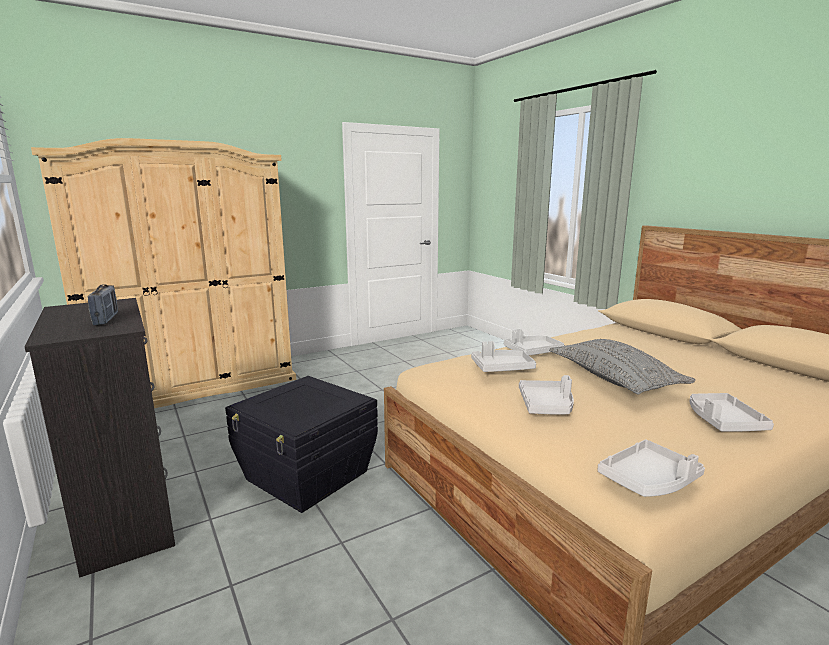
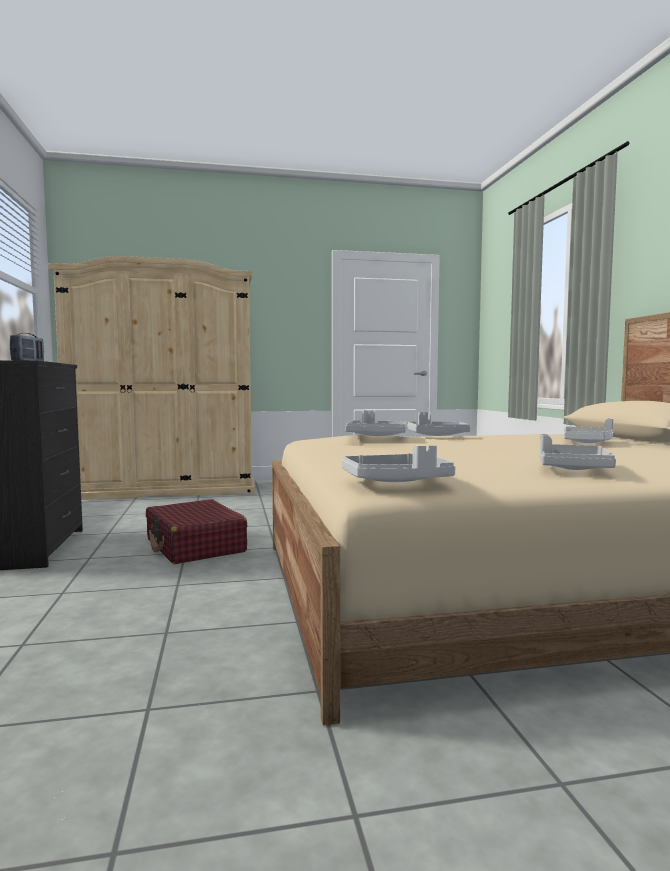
camera: 20 degrees right, 10 degrees down
(307, 476) = (195, 546): black storage box -> red suitcase
(546, 405) = (383, 453): grey tray -> grey tray (587, 442)
(614, 379) = (495, 448): grey pillow -> none

